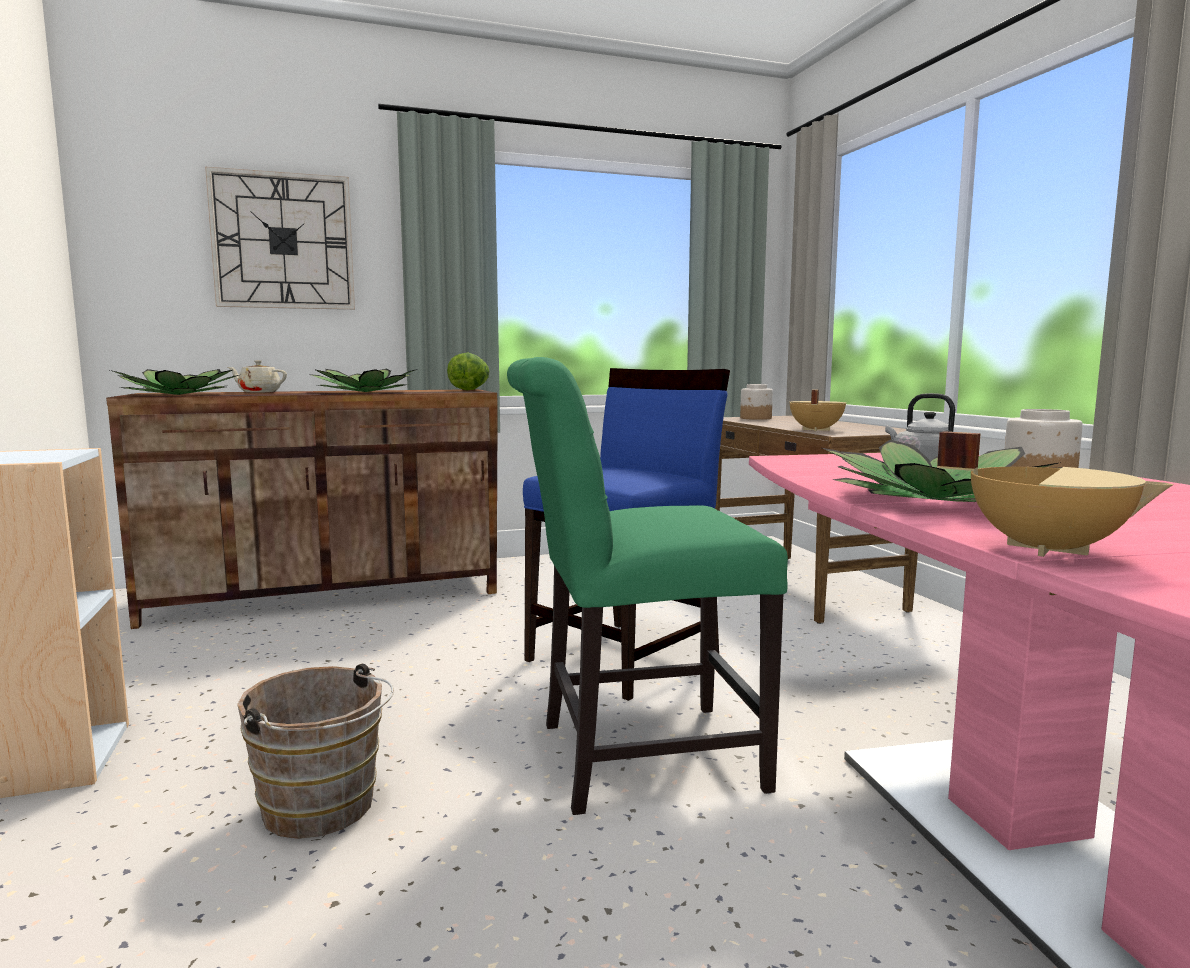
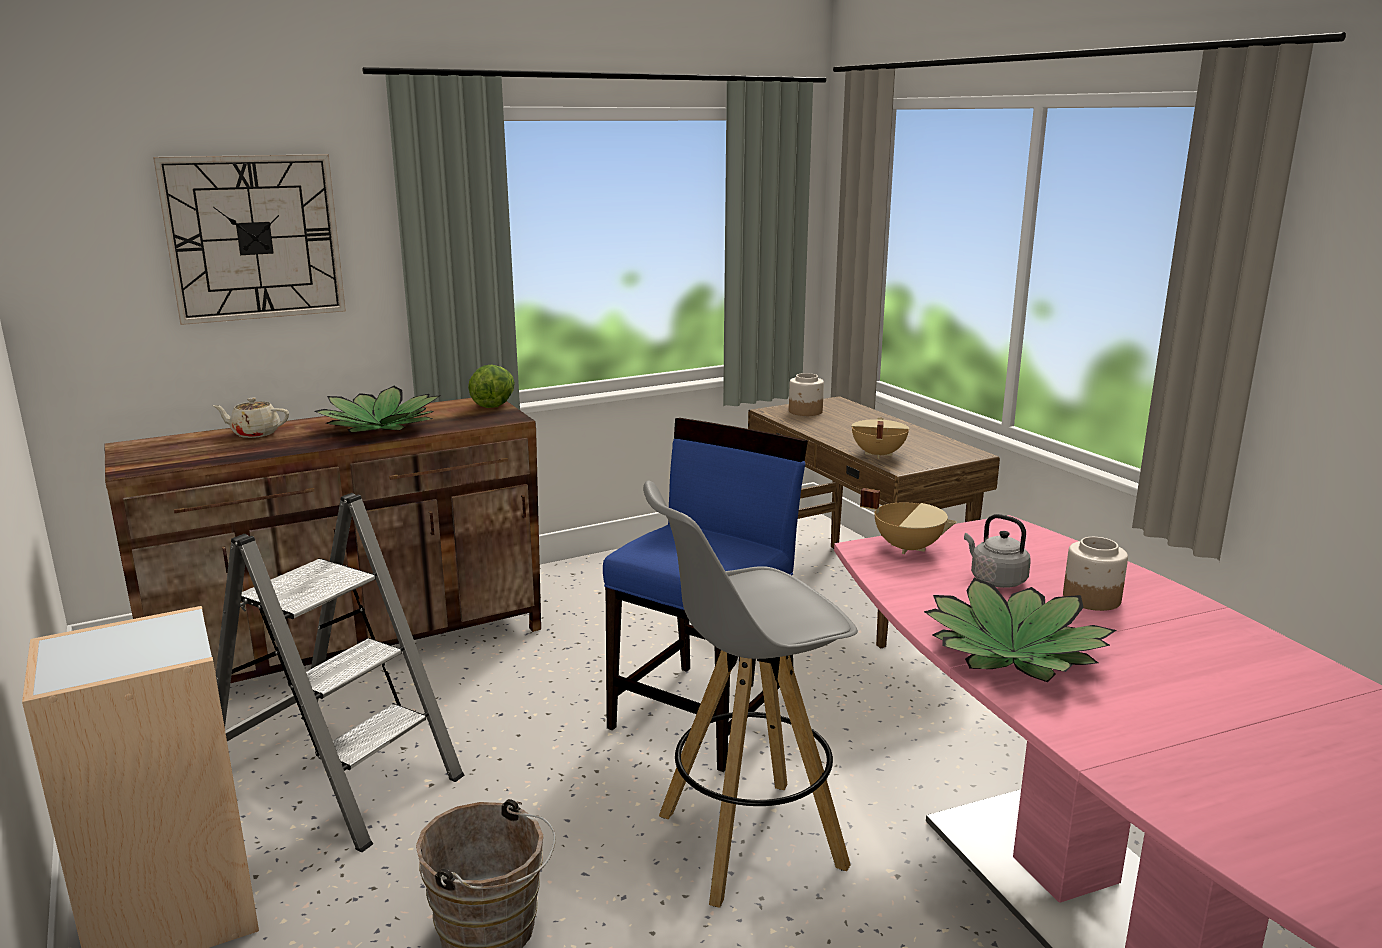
camera: 10 degrees left, 10 degrees up
(177, 394) = (174, 458): potted plant -> none
(252, 673) = (331, 774): none -> grey step ladder
(633, 757) = (746, 840): green chair -> grey stool
(1045, 548) = (1097, 747): beige cooking pot -> beige cooking pot (908, 547)

